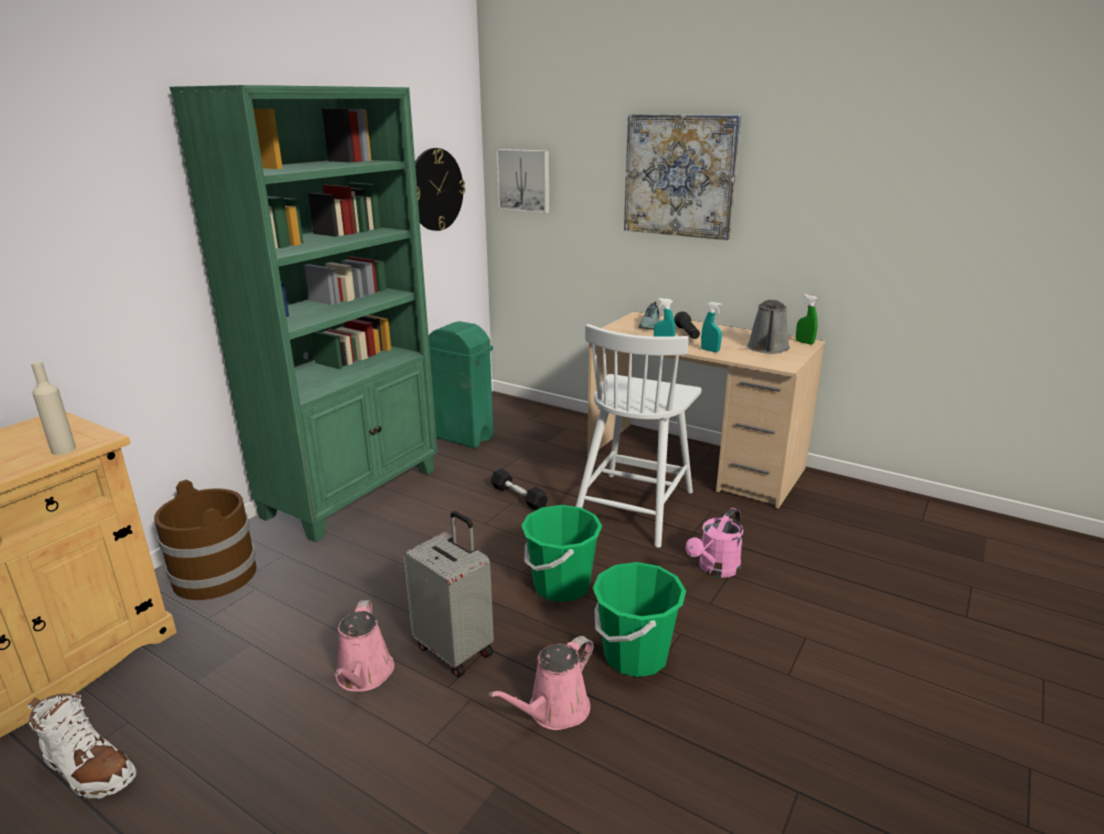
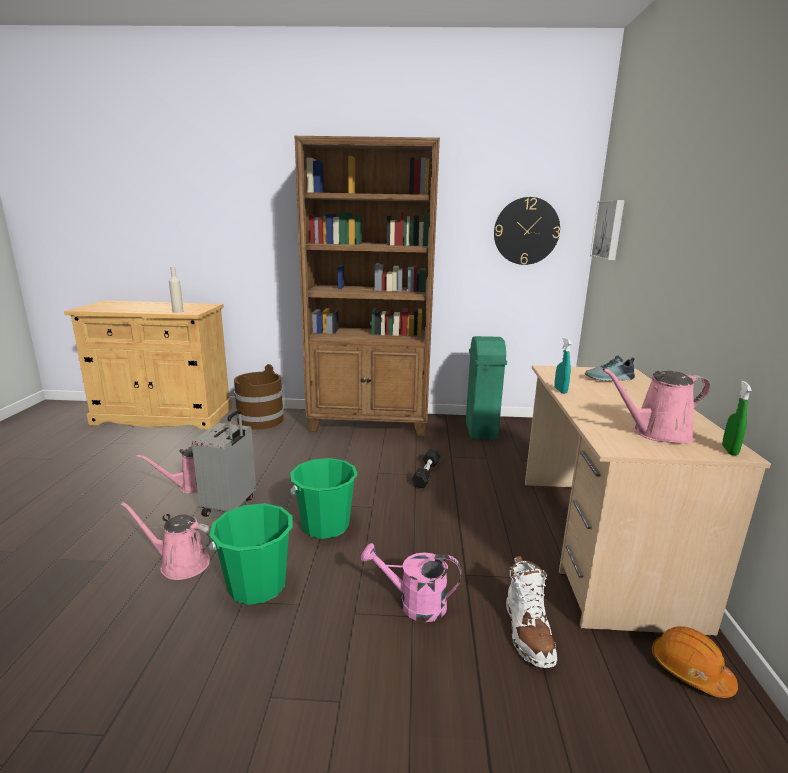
camera: 60 degrees right, 5 degrees down
(88, 769) = (113, 448): white boot -> white boot (527, 632)
(354, 492) = (370, 423): green bookcase -> brown bookcase
(634, 507) = (471, 529): white chair -> none
(680, 176) = (692, 219): picture -> none
(687, 334) = (618, 394): black flashlight -> none
(710, 350) = (588, 409): turquoise spray bottle -> none
(768, 348) = (656, 433): grey watering can -> pink watering can
(828, 490) = (690, 670): none -> orange hard hat

